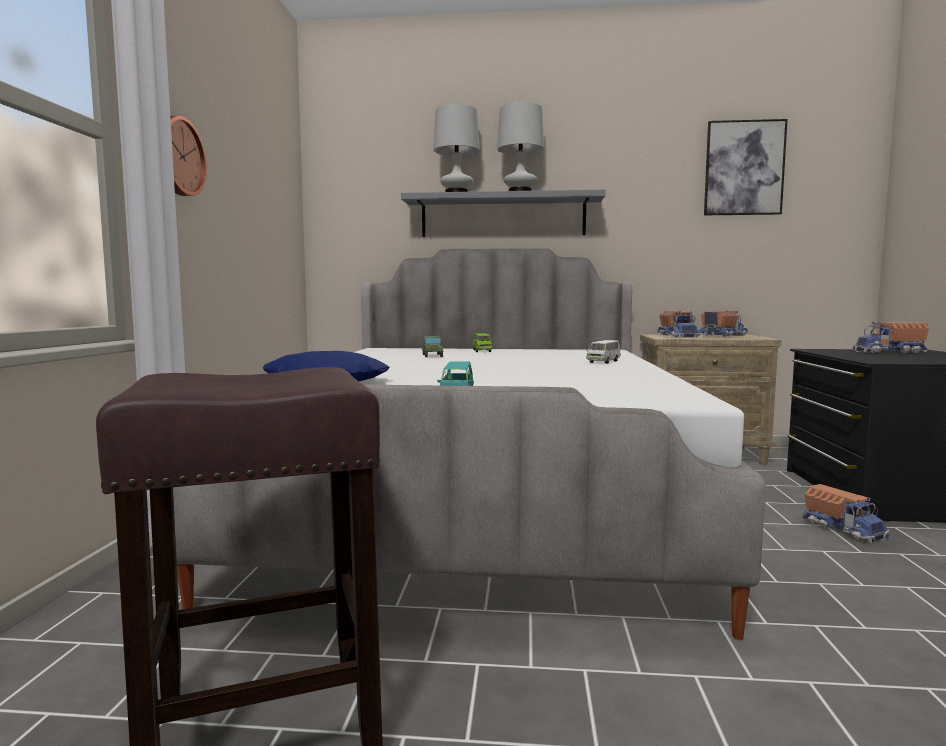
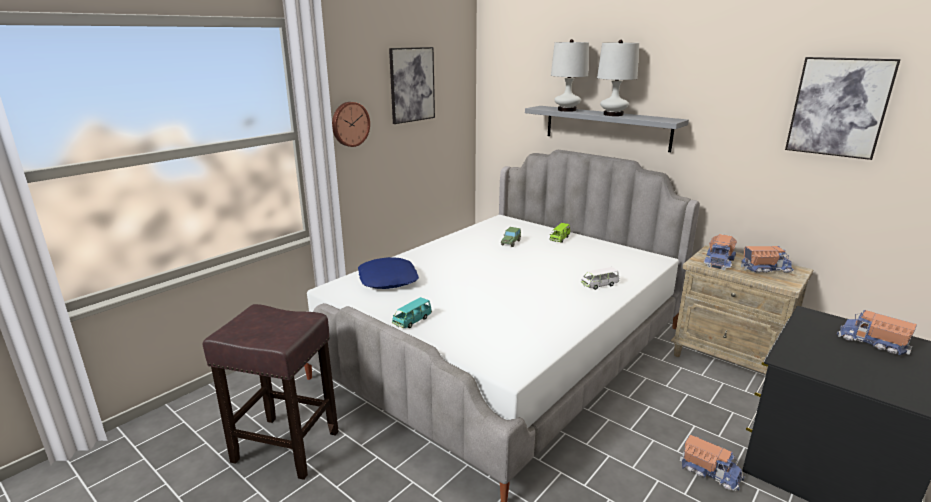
camera: 35 degrees right, 15 degrees up
(246, 139) = (412, 84): none -> picture
(843, 529) = (710, 472): toy truck -> toy truck turned 60 degrees counterclockwise

